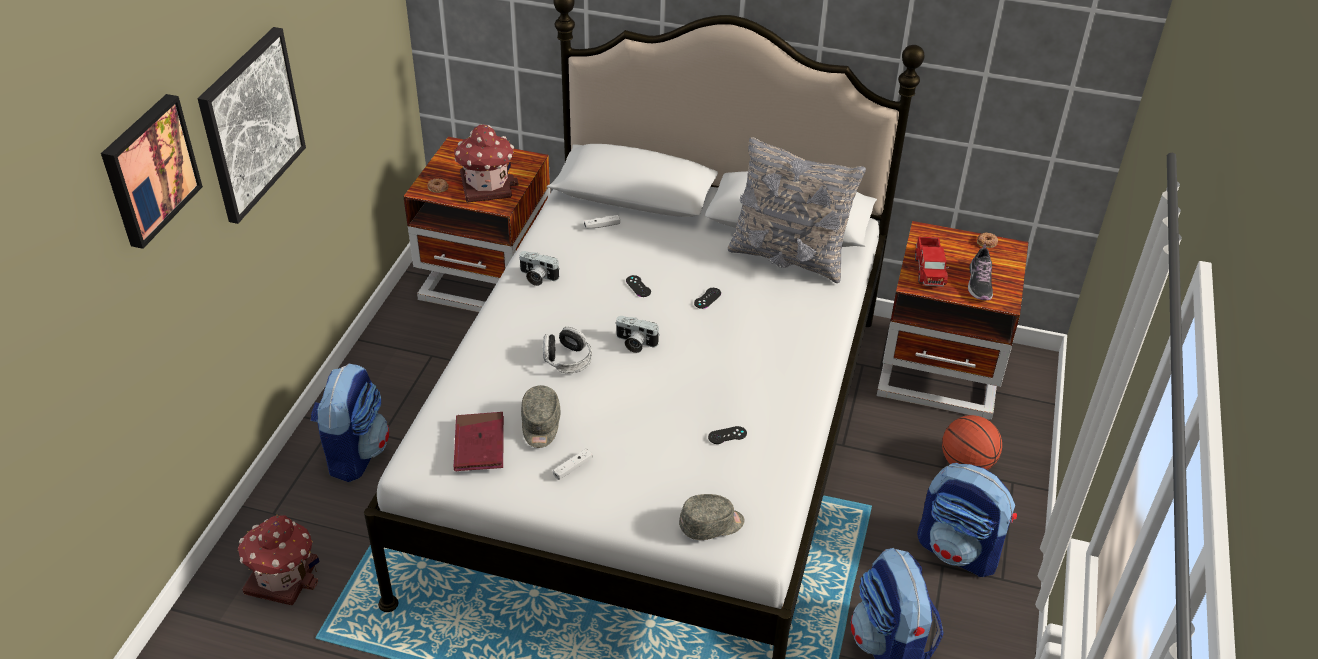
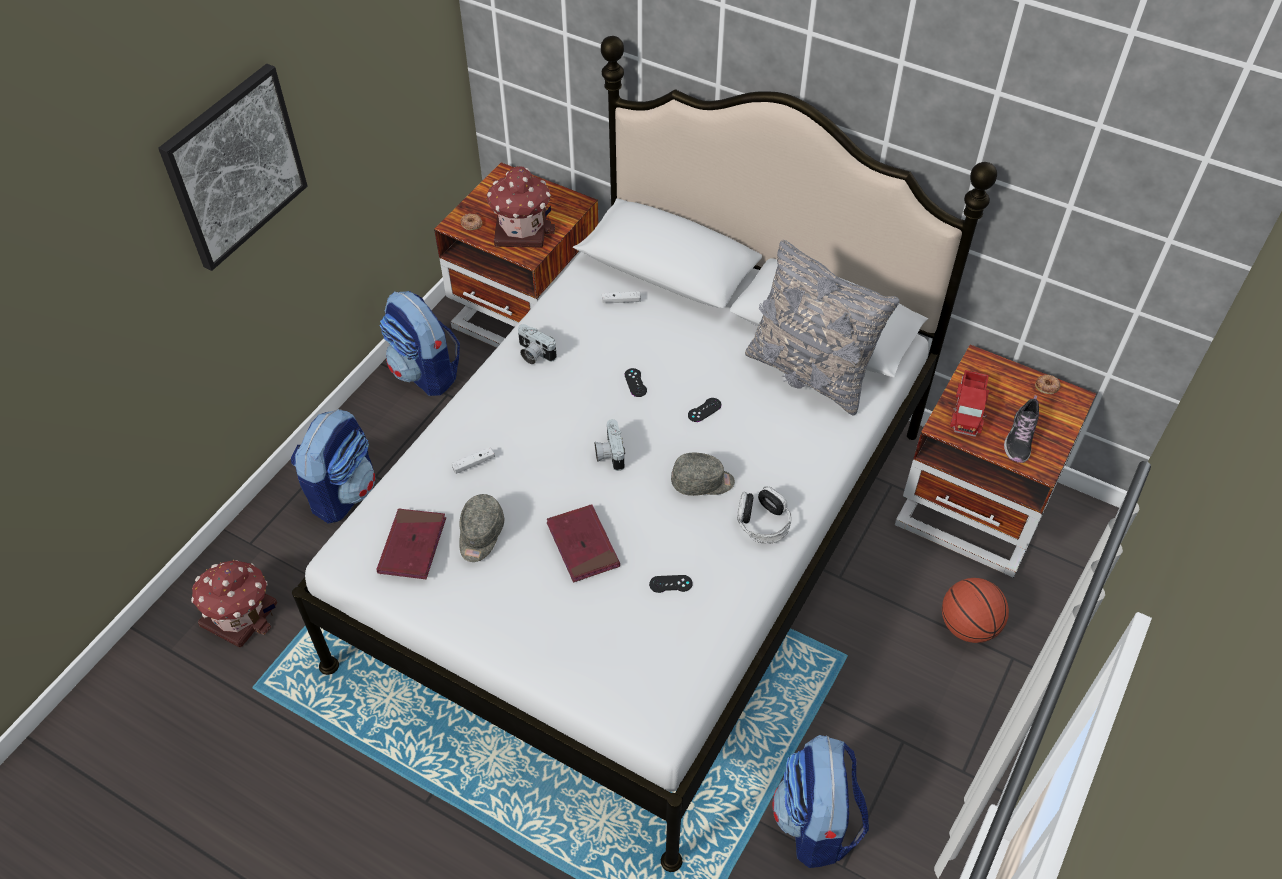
camera: 15 degrees right, 10 degrees up
(148, 169) = (90, 226): picture -> none
(567, 359) = (532, 460): headphones -> headphones (763, 522)
(572, 468) = (498, 591): white game controller -> white game controller (473, 463)
(635, 343) = (609, 453): camera -> camera turned 45 degrees clockwise
(637, 419) = (583, 545): none -> red book
(712, 525) = (619, 689): grey cap -> grey cap (702, 482)
(959, 551) = (926, 728): backpack -> backpack (426, 372)

